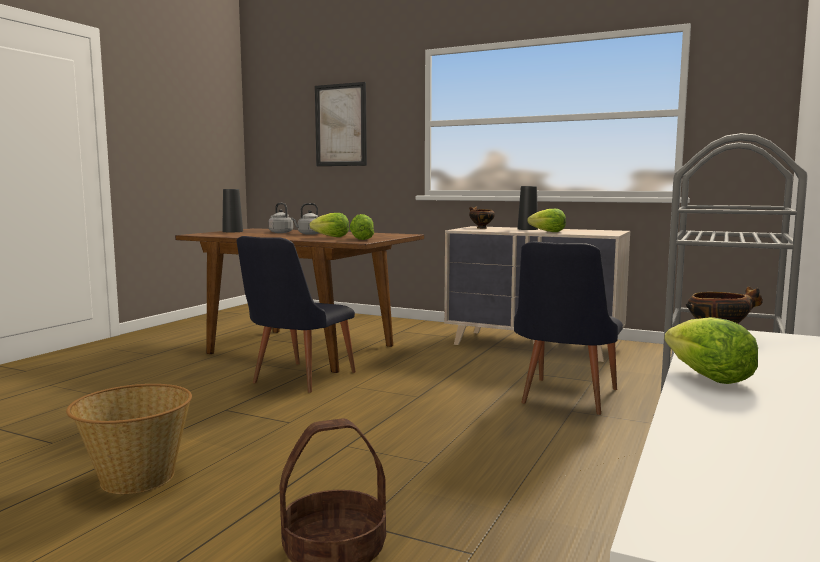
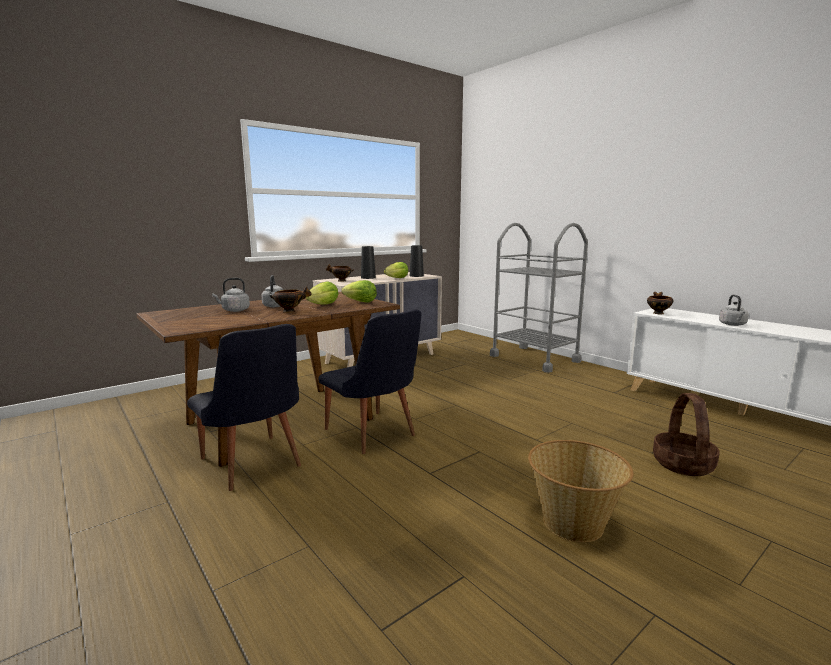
camera: 65 degrees left, 5 degrees up
(232, 231) = (174, 319): black vase -> black vase (416, 276)
(289, 236) = (290, 311): none -> bowl
(341, 125) = (141, 183): picture -> none
(564, 399) = (490, 375): black chair -> black chair (254, 466)
(707, 378) = (733, 324): lettuce -> grey kettle

